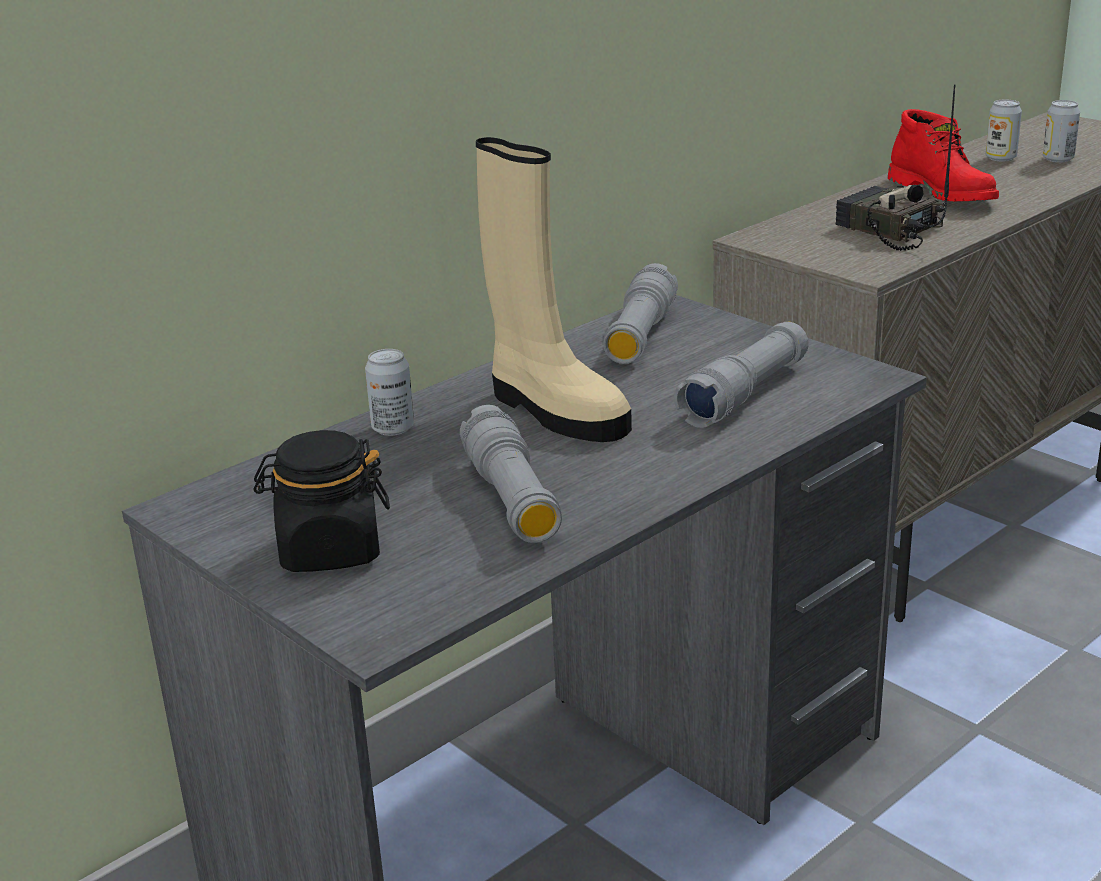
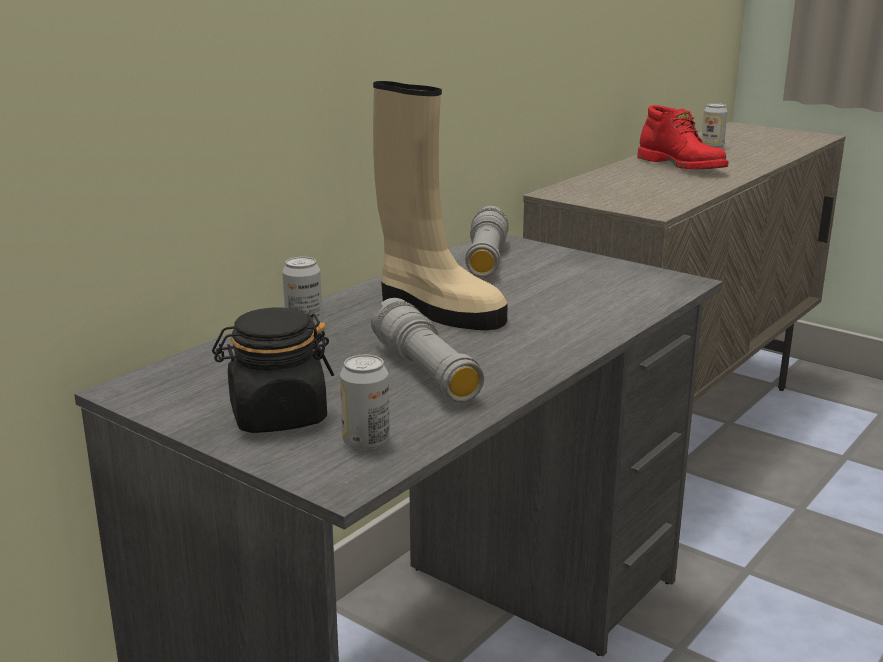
camera: 10 degrees left, 5 degrees down
(745, 394) = (587, 295): grey flashlight -> none
(887, 231) = (653, 188): radio -> none
(1058, 159) = (753, 147): can -> can (366, 442)

